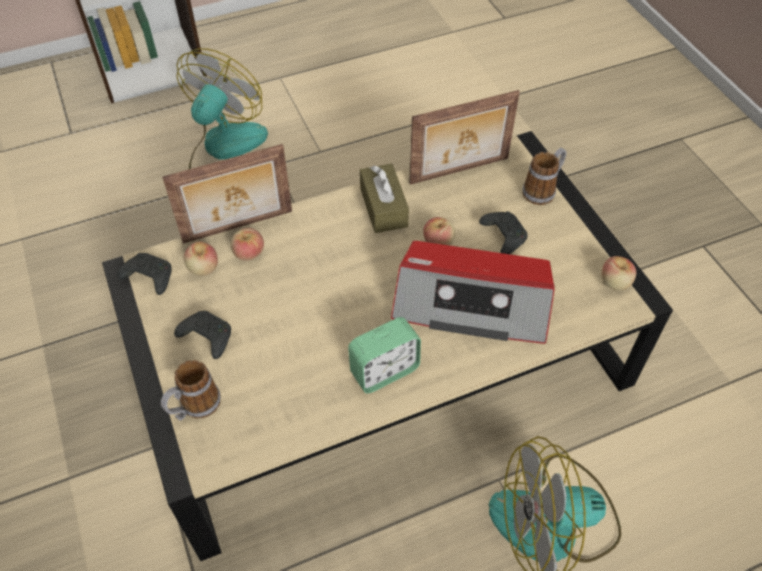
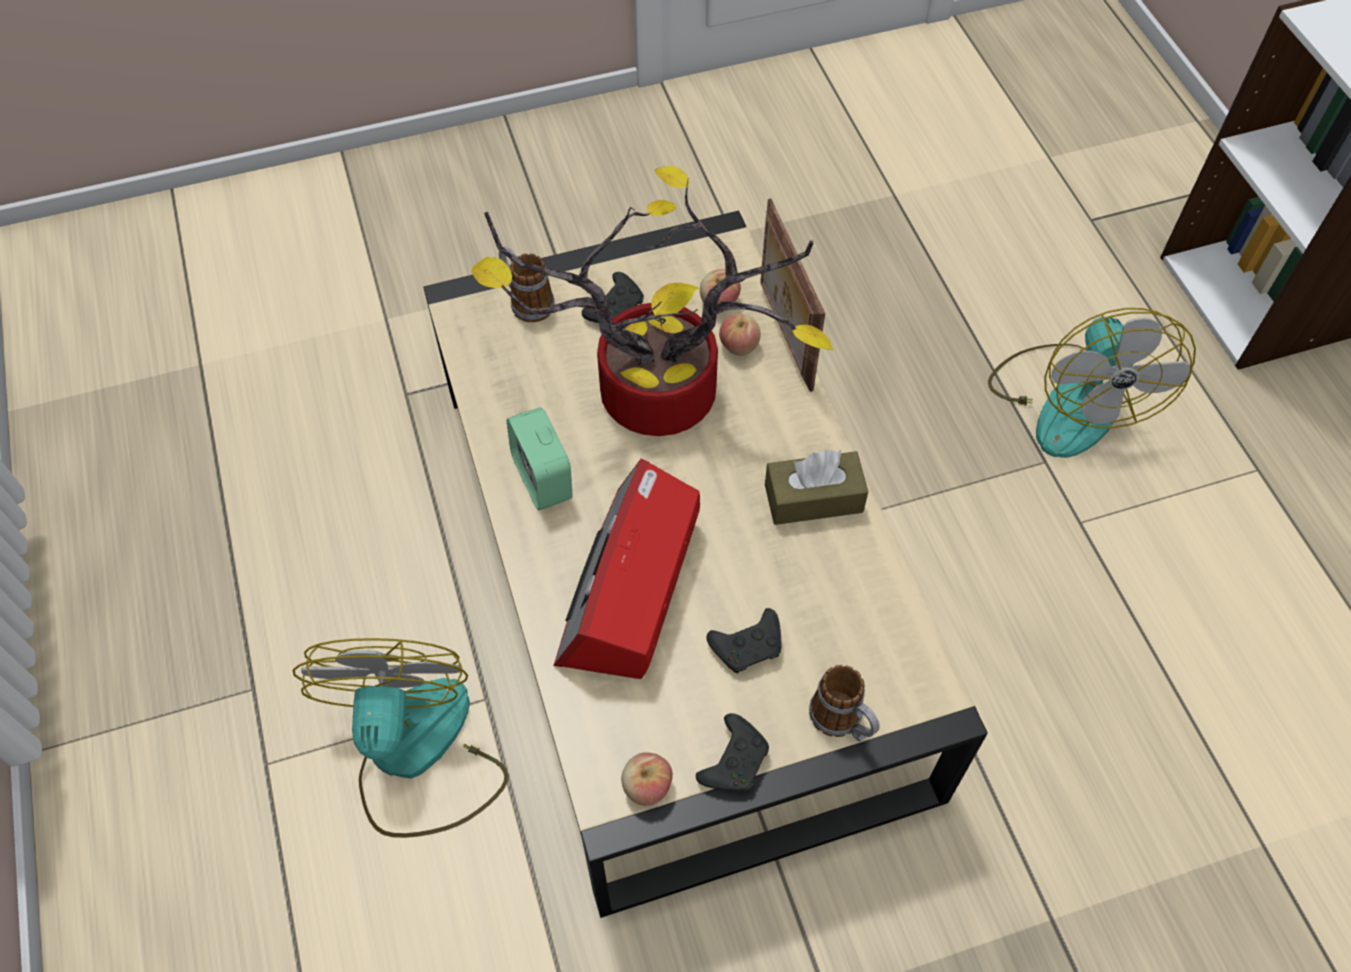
camera: 95 degrees right, 5 degrees up
(148, 278) = (709, 252): black game controller -> black game controller (734, 760)
(227, 151) = (1069, 400): fan -> fan turned 60 degrees clockwise
(302, 306) = (649, 399): none -> potted plant
(438, 242) = (743, 560): apple -> none
(460, 172) = (885, 606): picture frame -> none

